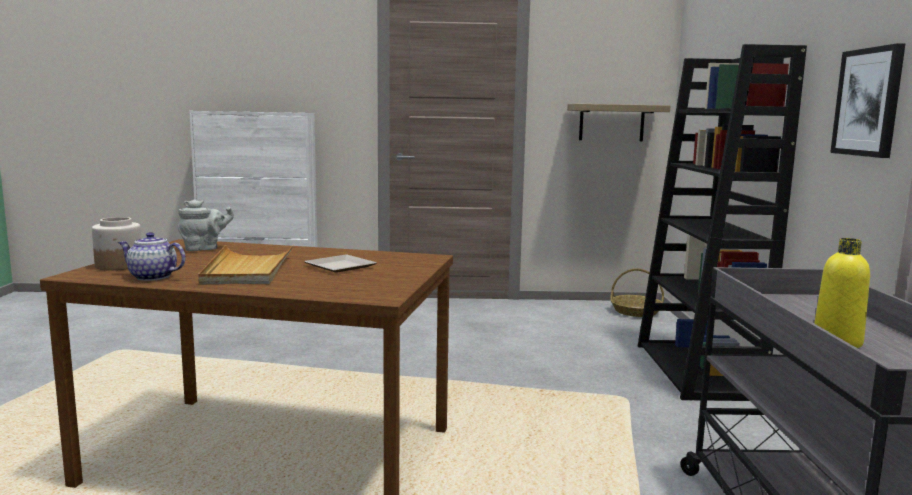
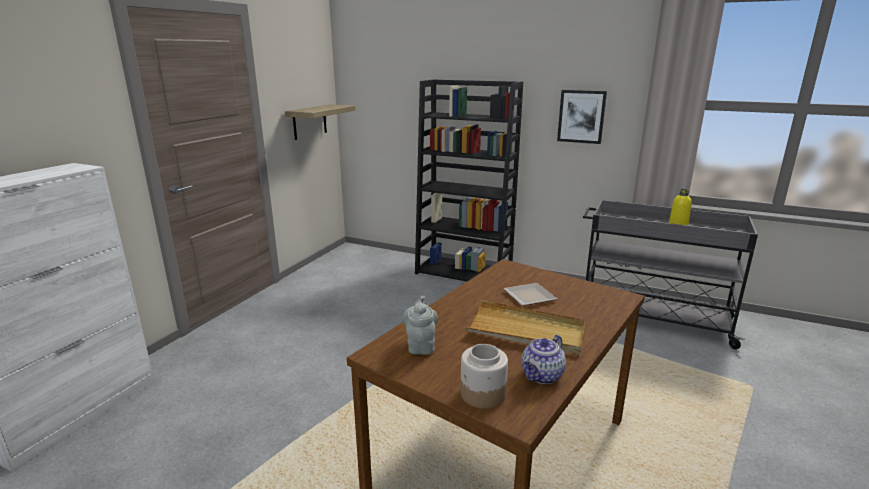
camera: 65 degrees left, 10 degrees up
(636, 311) = (357, 254): basket -> none

